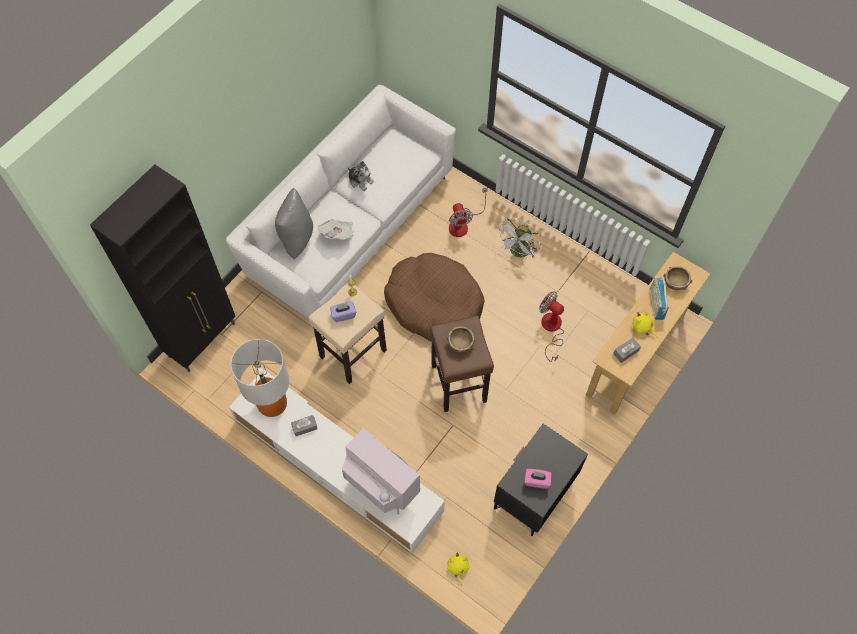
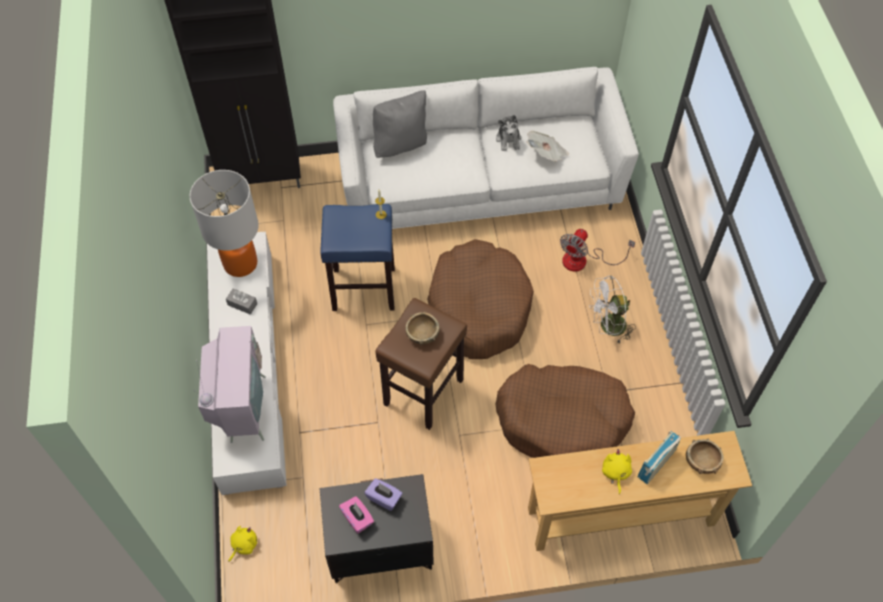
camera: 45 degrees right, 5 degrees down
(338, 234) = (439, 168): newspaper -> newspaper (546, 154)
(343, 315) = (352, 227): purple tissue box -> purple tissue box (384, 498)
(352, 354) = (363, 289): beige stool -> blue stool
(551, 329) = (562, 420): fan -> brown dog bed
(626, 352) = (571, 480): grey tissue box -> none

